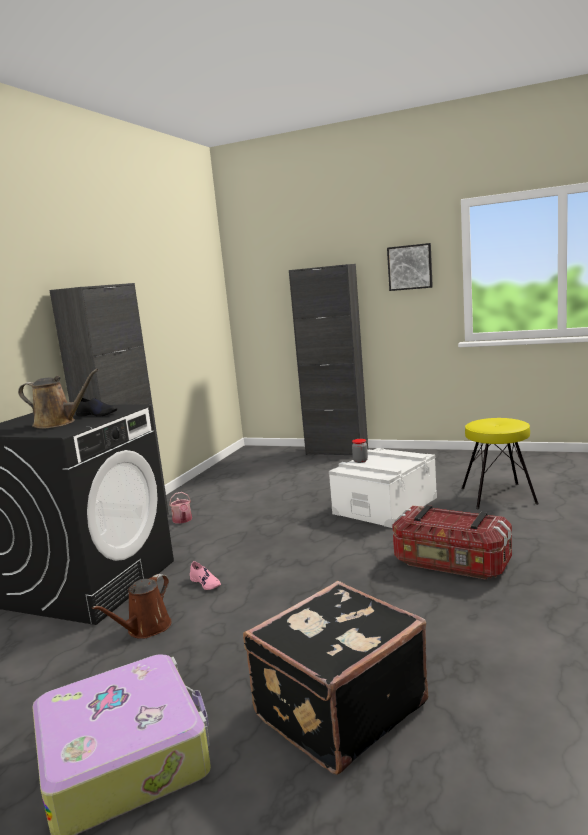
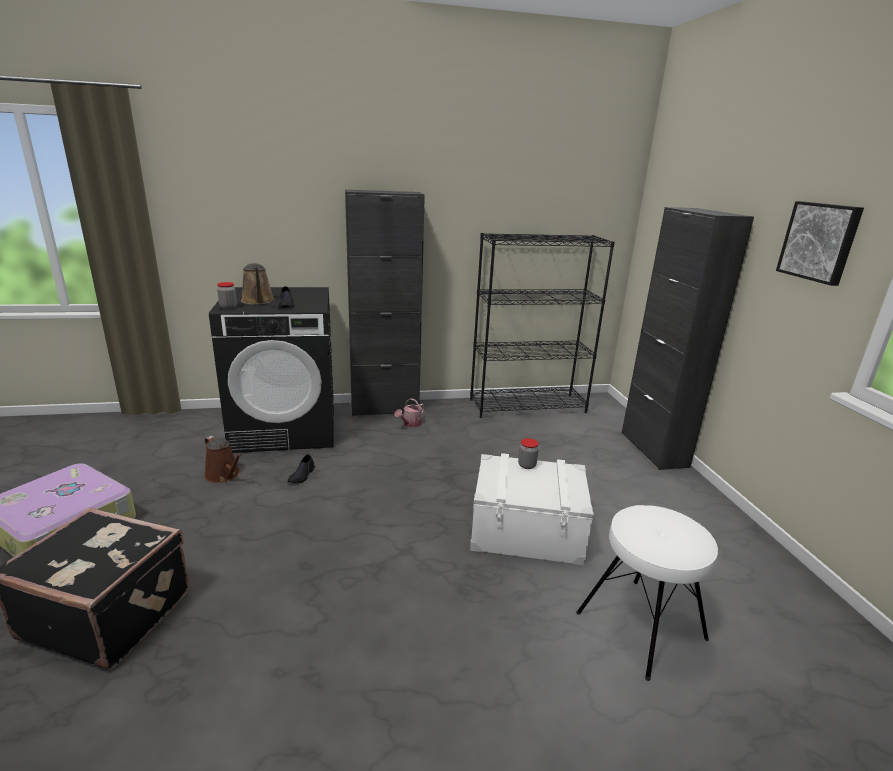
camera: 55 degrees right, 10 degrees up
(58, 431) = (228, 307): none -> jar
(146, 629) = (224, 475): brown watering can -> brown watering can turned 135 degrees counterclockwise
(206, 583) = (302, 475): pink shoe -> black shoe
(223, 472) = (528, 405): none -> black bookcase
(451, 564) = (399, 624): storage box -> none
(498, 496) = (639, 625): yellow stool -> white stool

